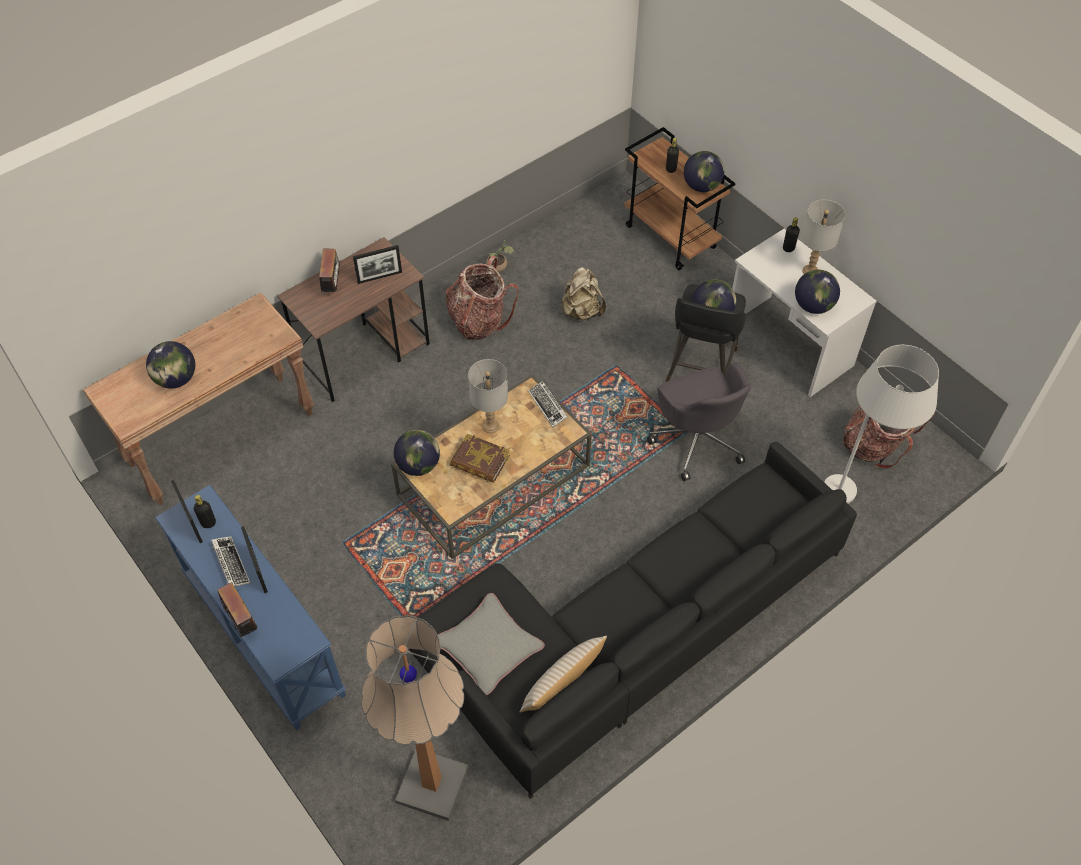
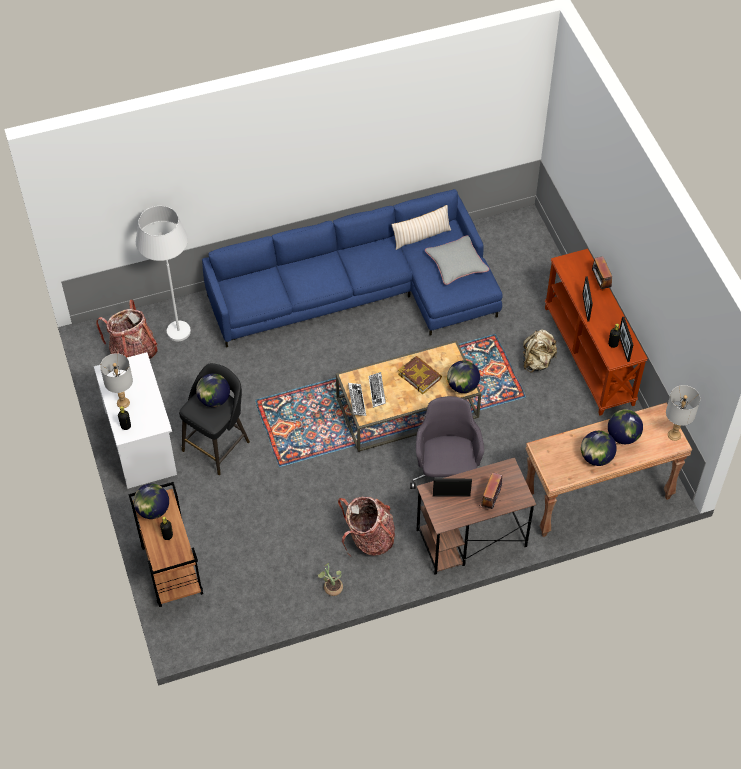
camera: 160 degrees left, 0 degrees up
(231, 564) = (602, 316): keyboard -> keyboard (377, 391)
(262, 634) = (589, 355): blue console table -> brown console table
(432, 785) = (506, 251): floor lamp -> none
(490, 426) = (403, 398): grey table lamp -> grey table lamp (674, 434)
(582, 311) = (282, 521): beige backpack -> beige backpack (537, 361)
(627, 632) = (362, 292): black sofa -> blue sofa
(697, 439) = (251, 393): grey office chair -> grey office chair (446, 474)
(813, 306) = (140, 375): globe -> globe (596, 457)

